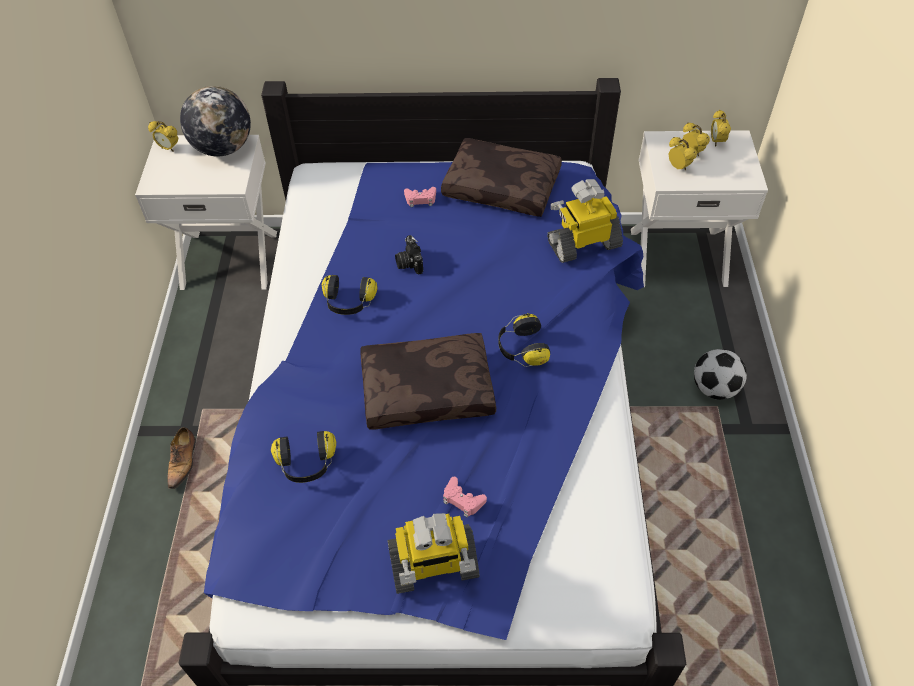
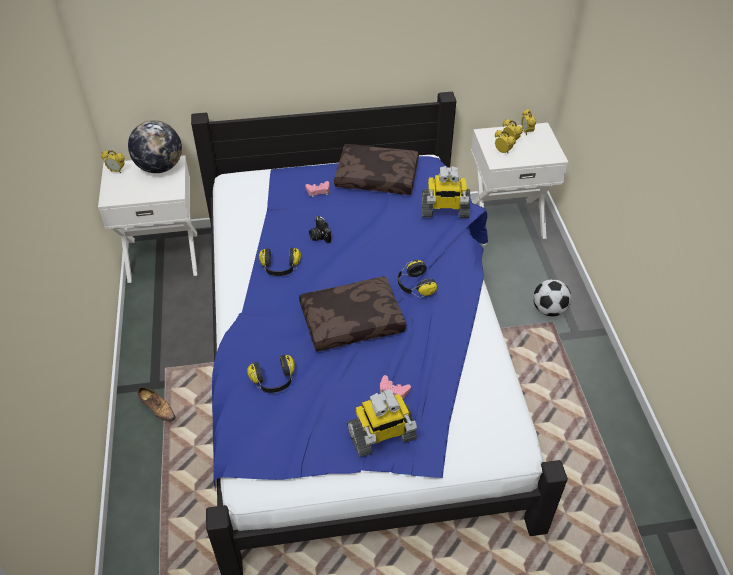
camera: 10 degrees left, 5 degrees down
(183, 461) = (157, 408): shoe -> shoe turned 45 degrees counterclockwise
(583, 243) = (444, 210): toy robot -> toy robot turned 150 degrees counterclockwise

